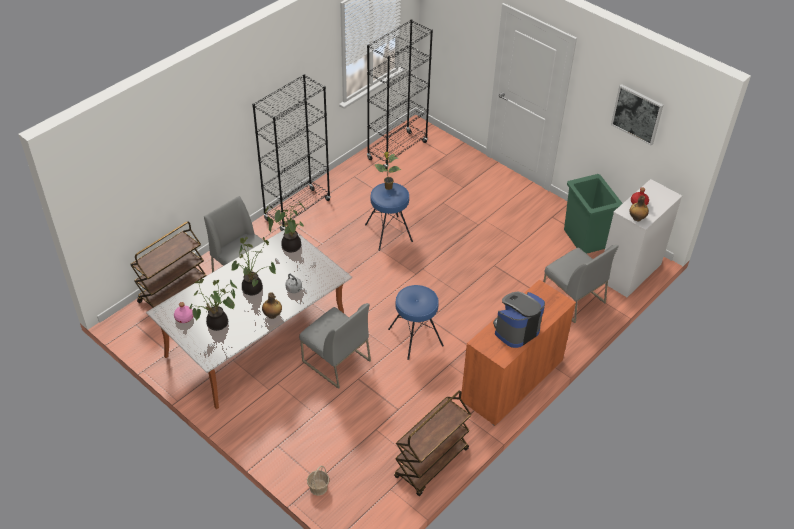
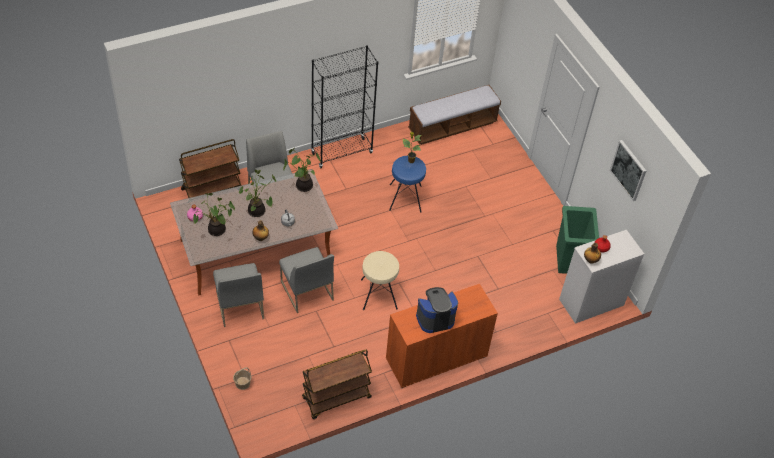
camera: 20 degrees right, 5 degrees up
(397, 150) = (452, 126): black bookcase -> bench
(415, 337) = (378, 294): blue stool -> beige stool
(572, 298) = (527, 308): grey chair -> grey chair (239, 305)

